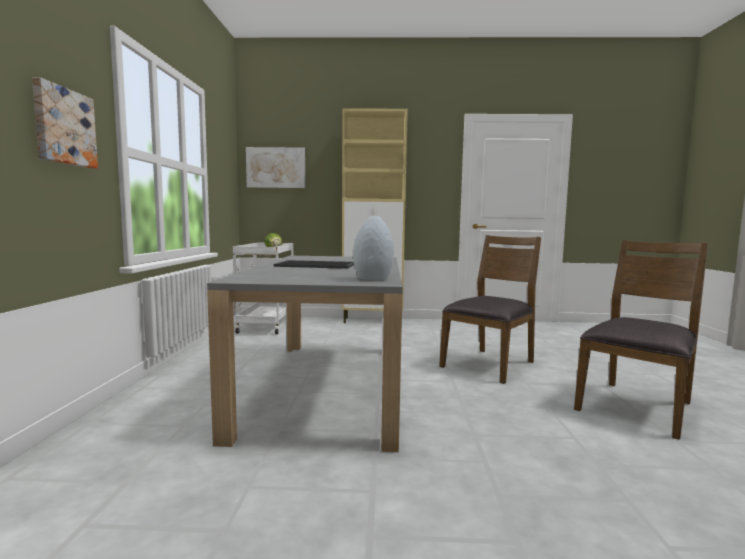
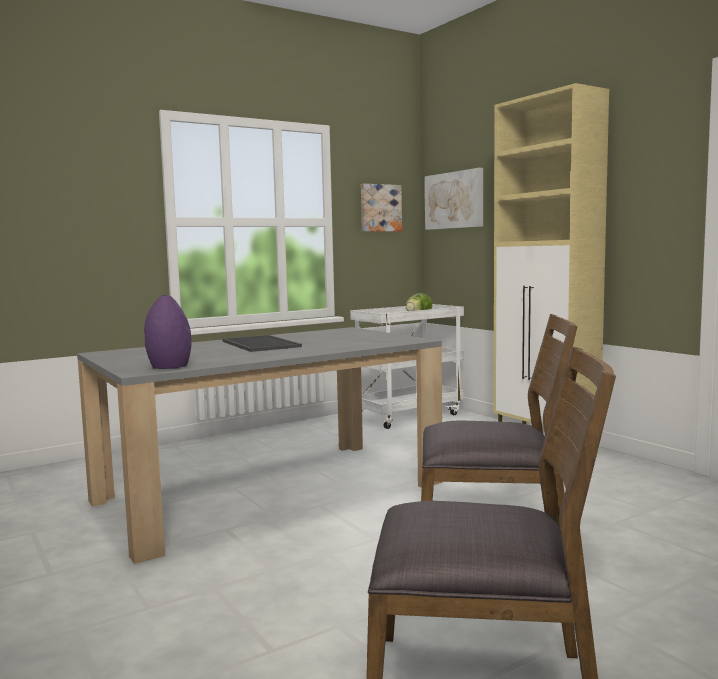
camera: 55 degrees right, 0 degrees up
(63, 127) = (91, 215): picture -> picture (380, 208)
(373, 279) = (168, 366): grey vase -> purple vase

